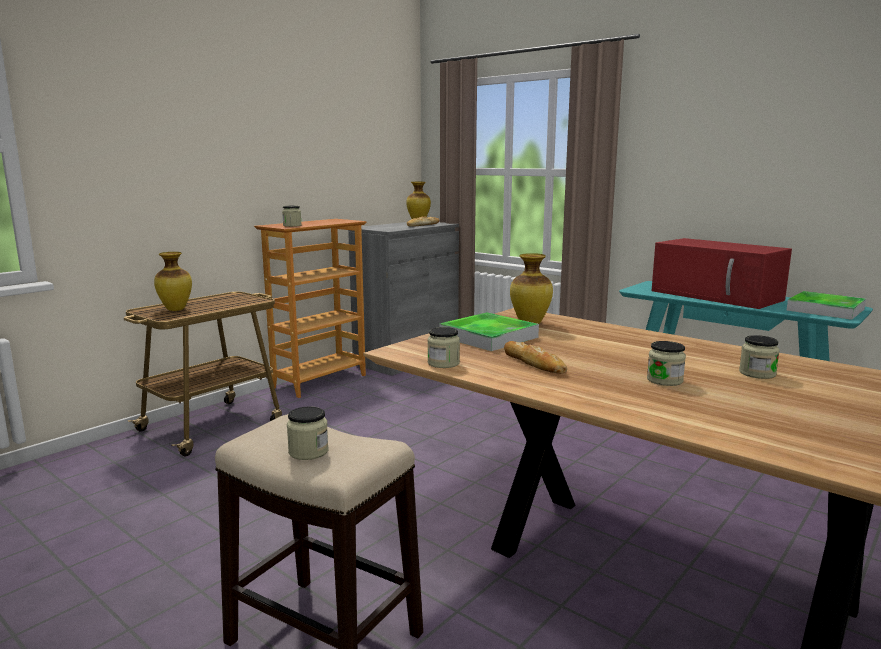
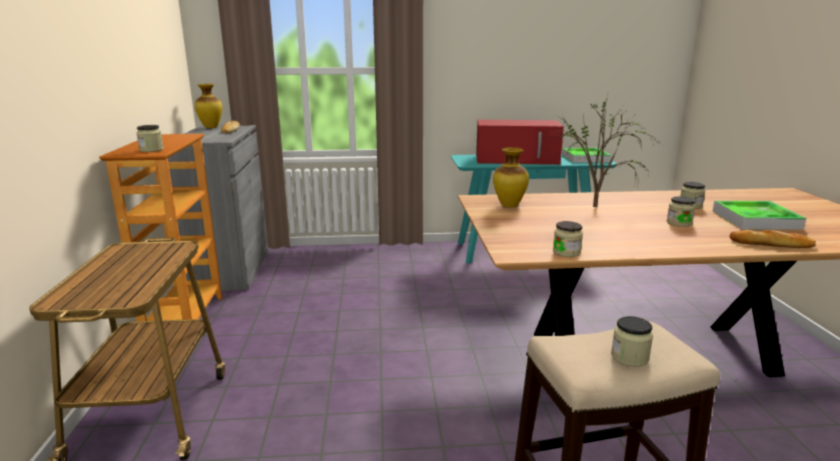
camera: 45 degrees left, 5 degrees up
(176, 309) = (105, 286): vase -> none
(488, 337) = (521, 223): tray -> tray (755, 220)
(533, 362) = (601, 233): bread -> bread (771, 244)
(618, 346) = (597, 208): none -> potted plant

